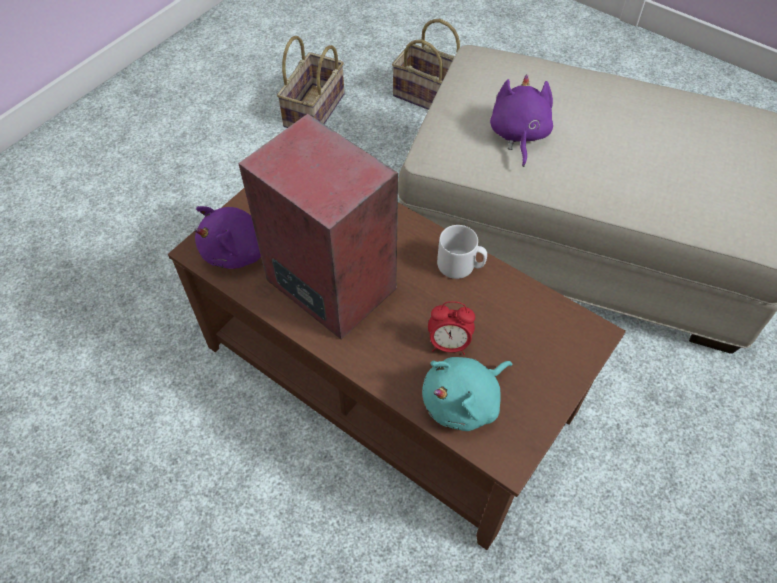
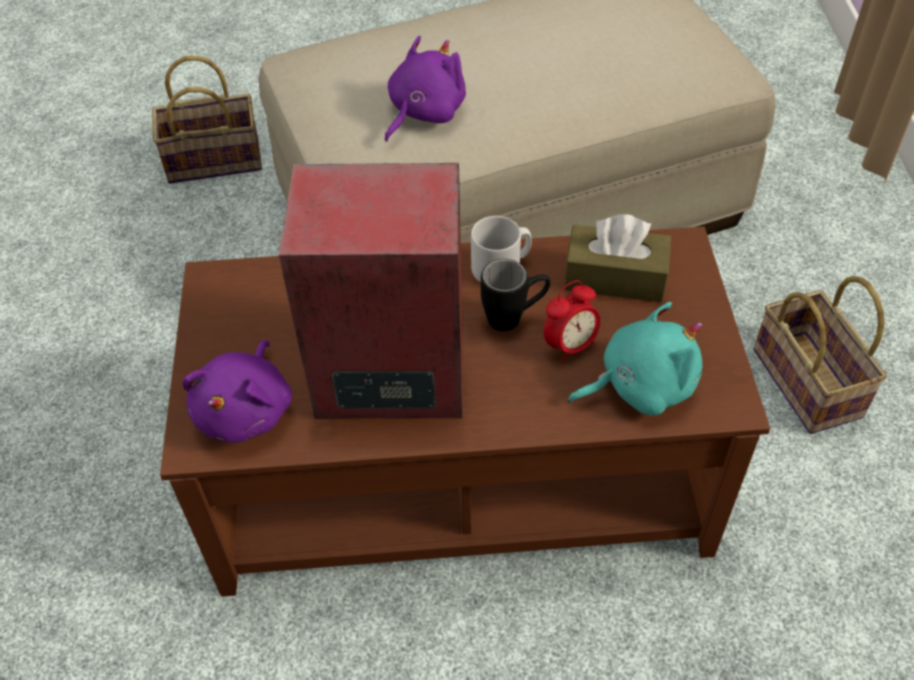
camera: 40 degrees left, 5 degrees down
(315, 112) = (87, 254): basket -> basket (810, 384)
(434, 302) = (514, 317): none -> black mug
(464, 401) = (640, 385): turquoise plush toy -> turquoise plush toy turned 120 degrees counterclockwise
(518, 135) = (423, 113): purple plush toy -> purple plush toy turned 75 degrees clockwise
(525, 322) = (615, 277): none -> brown tissue box

